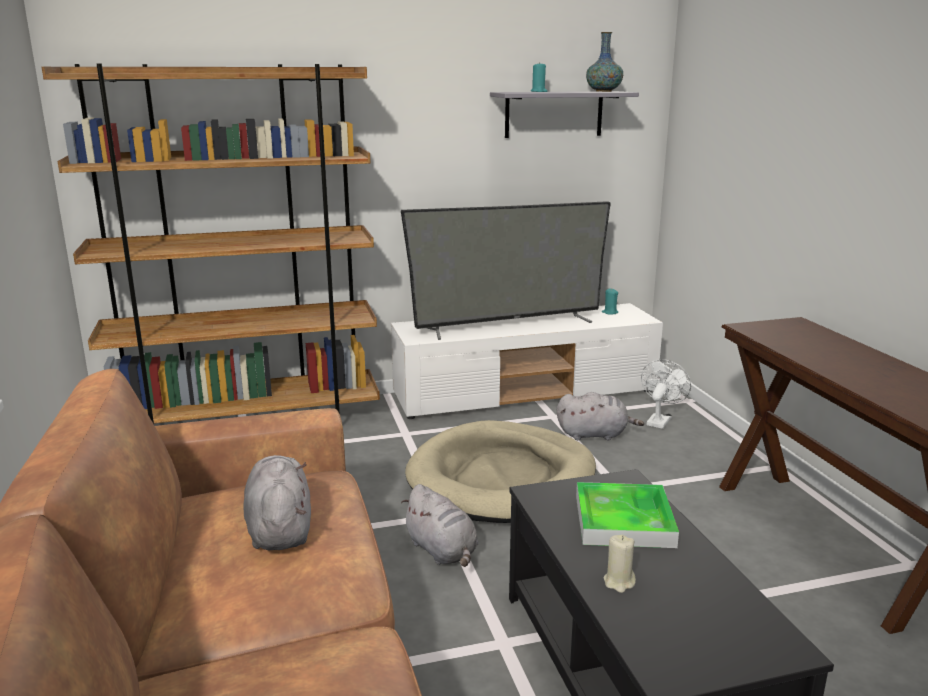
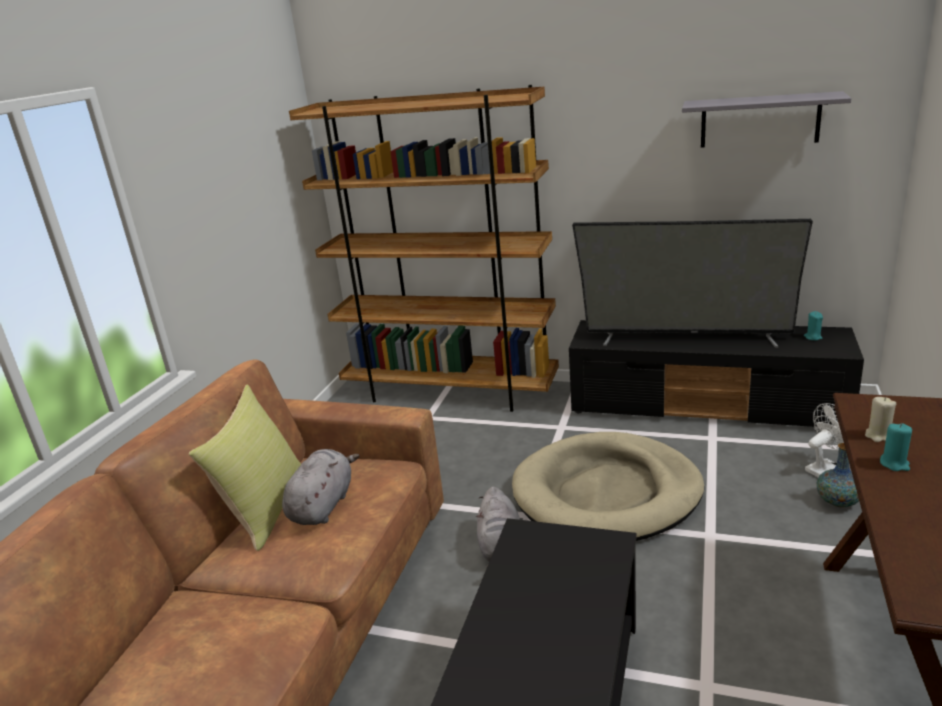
camera: 35 degrees right, 5 degrees up
(193, 554) = (266, 508): none -> yellow pillow
(526, 393) = (707, 406): white tv stand -> black tv stand
(538, 92) = (733, 100): turquoise candle -> turquoise candle (894, 464)
(594, 435) = (737, 468): grey plush toy -> none
(603, 91) = (815, 95): vase -> vase (838, 501)
(619, 582) = (498, 640): beige candle -> beige candle (879, 435)
(623, 521) = (564, 583): tray -> none

